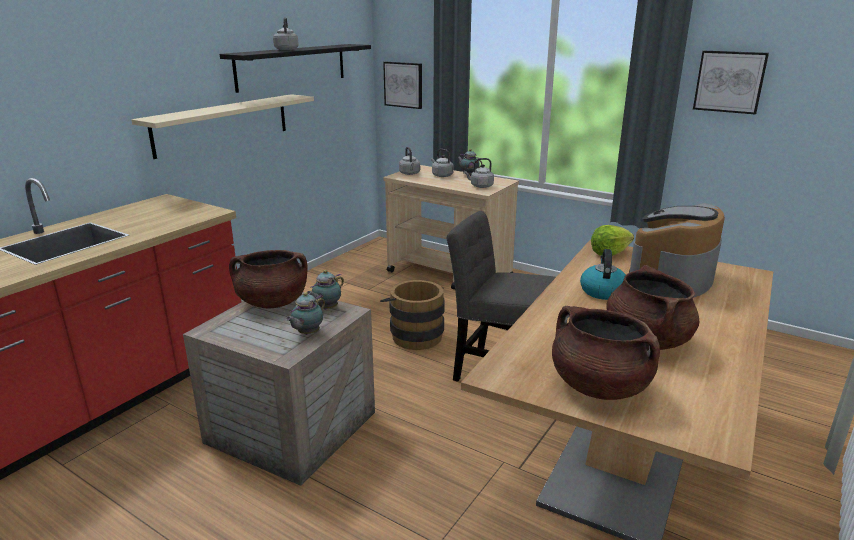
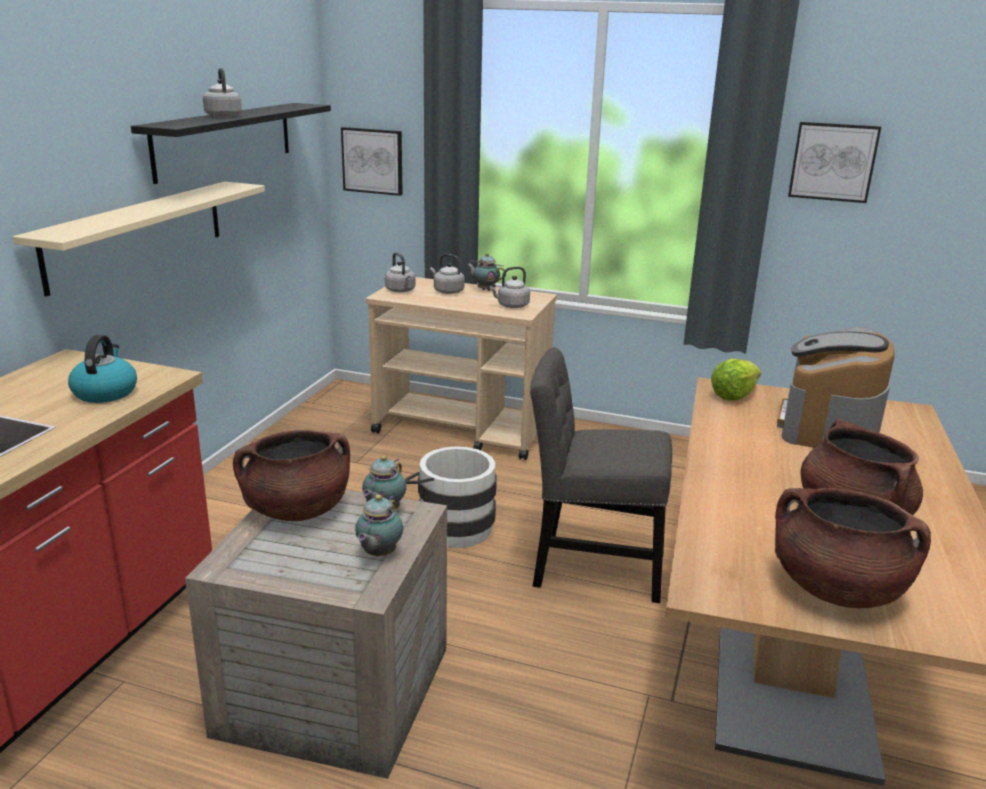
camera: 15 degrees left, 0 degrees up
(414, 335) = (451, 525): brown bucket -> white bucket
(602, 291) = (759, 452): kettle -> kettle (105, 392)

